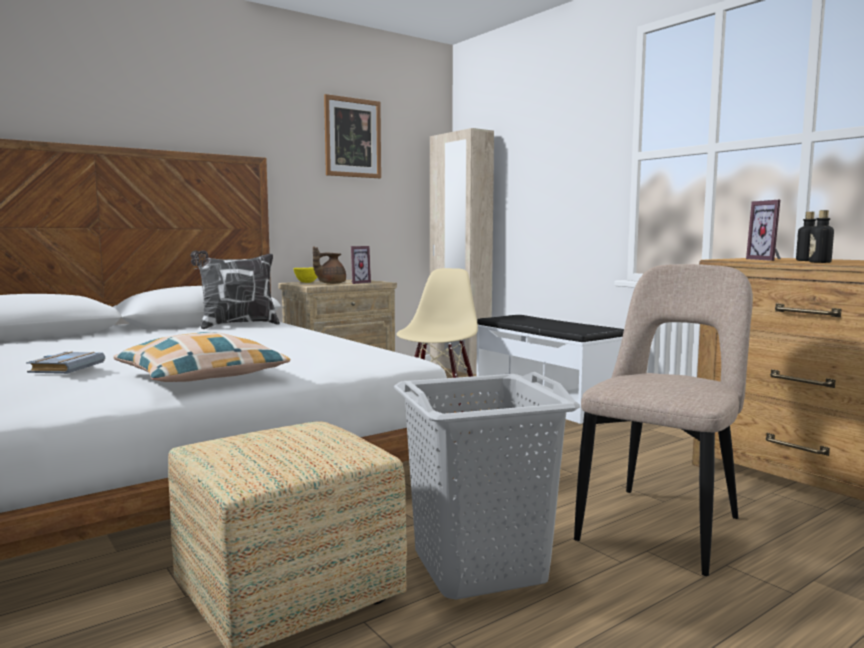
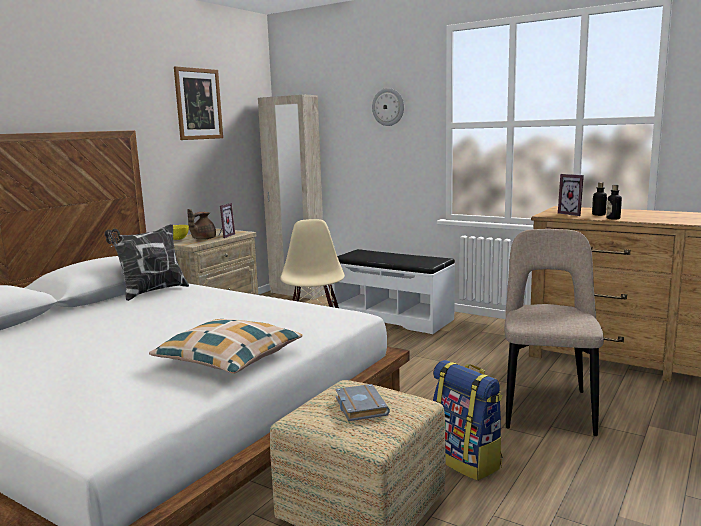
camera: 20 degrees left, 5 degrees up
(66, 368) = (103, 368): grey book -> grey book (359, 406)
(480, 567) = (466, 460): grey laundry basket -> backpack
(568, 138) = (388, 107): none -> wall clock

